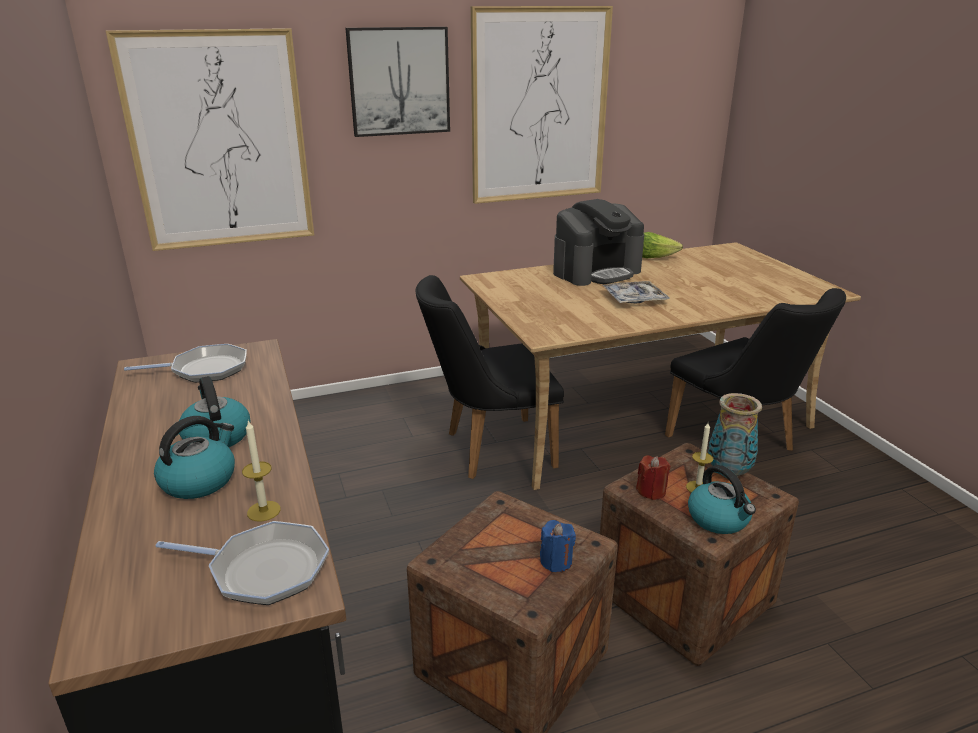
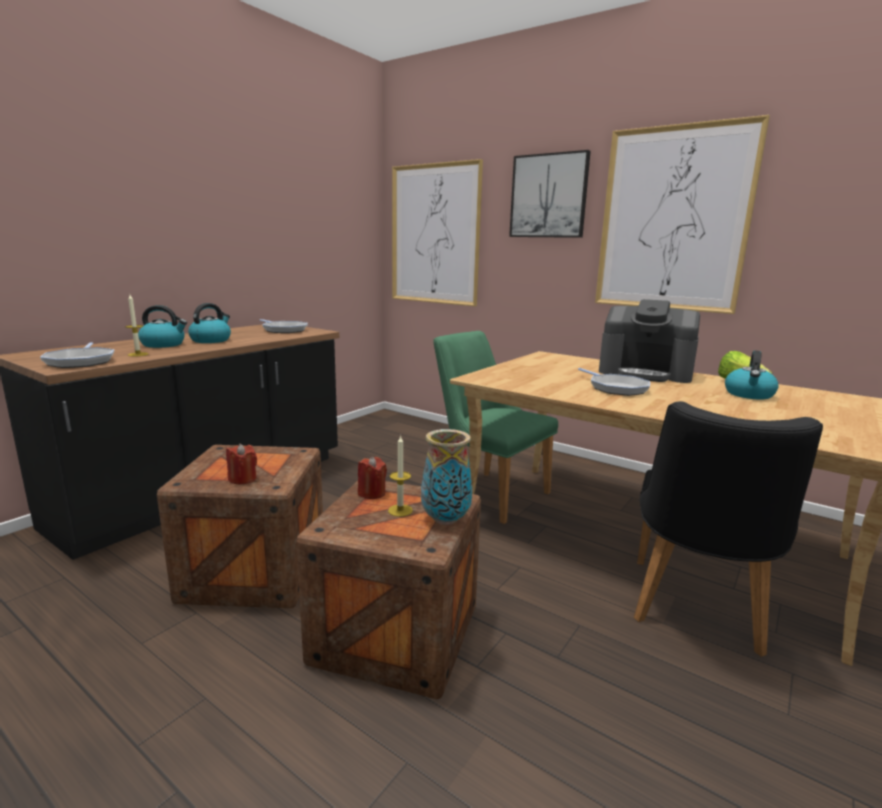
camera: 55 degrees right, 10 degrees down
(489, 449) = (486, 492): black chair -> green chair
(556, 561) = (242, 479): blue candle -> red candle
(634, 299) = (616, 388): tray -> frying pan
(719, 519) = (356, 527): kettle -> kettle (749, 395)

